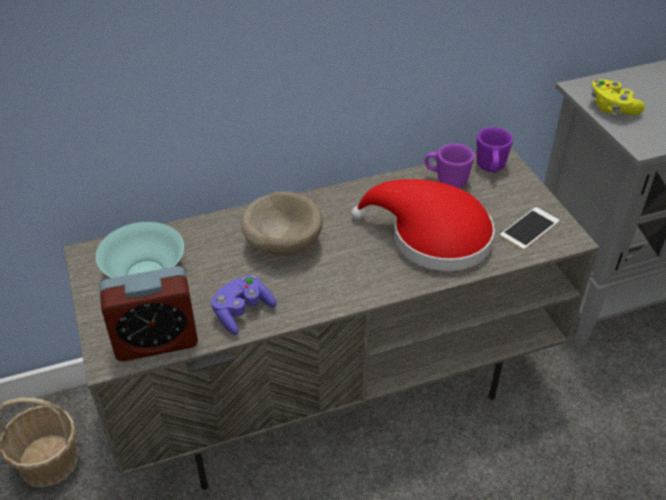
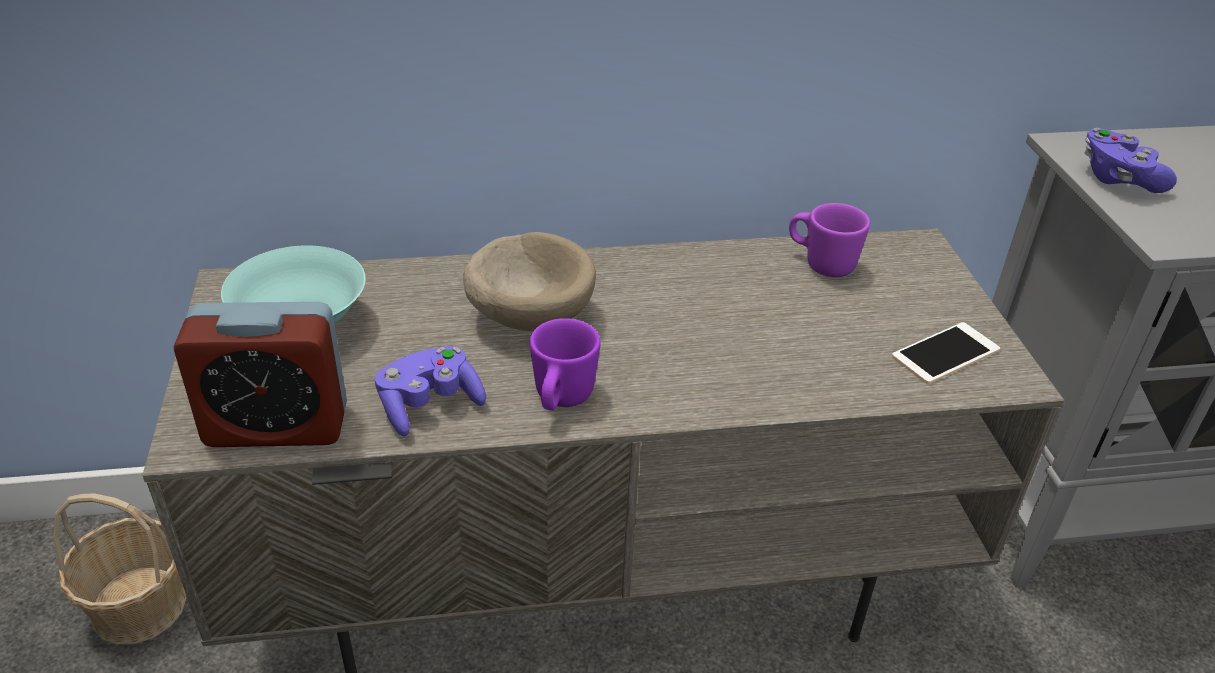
camera: 10 degrees right, 5 degrees down
(432, 237) = (775, 342): red hat -> none
(490, 169) = (899, 257): purple mug -> purple mug (561, 400)
(612, 108) = (1118, 178): yellow game controller -> purple game controller

